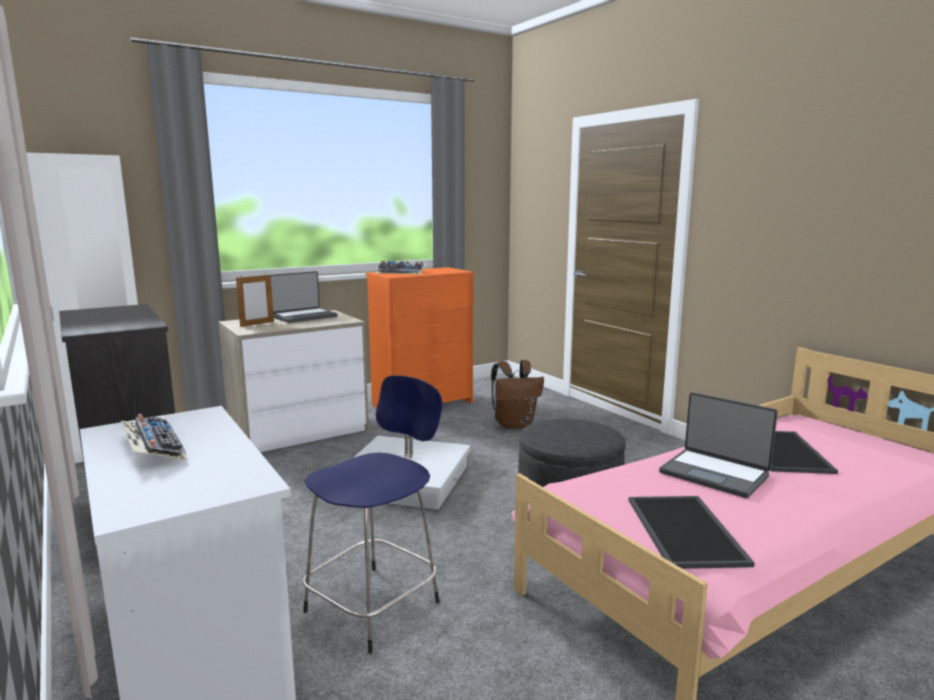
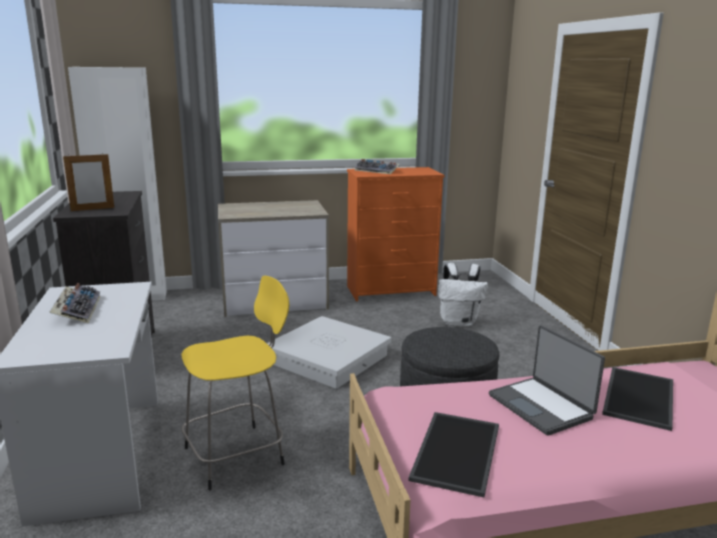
camera: 20 degrees right, 5 degrees up
(257, 324) = (242, 209): picture frame -> picture frame (92, 209)
(304, 316) = (285, 205): laptop -> none
(376, 604) = (237, 455): blue stool -> yellow stool
(514, 424) = (459, 322): brown backpack -> white backpack

